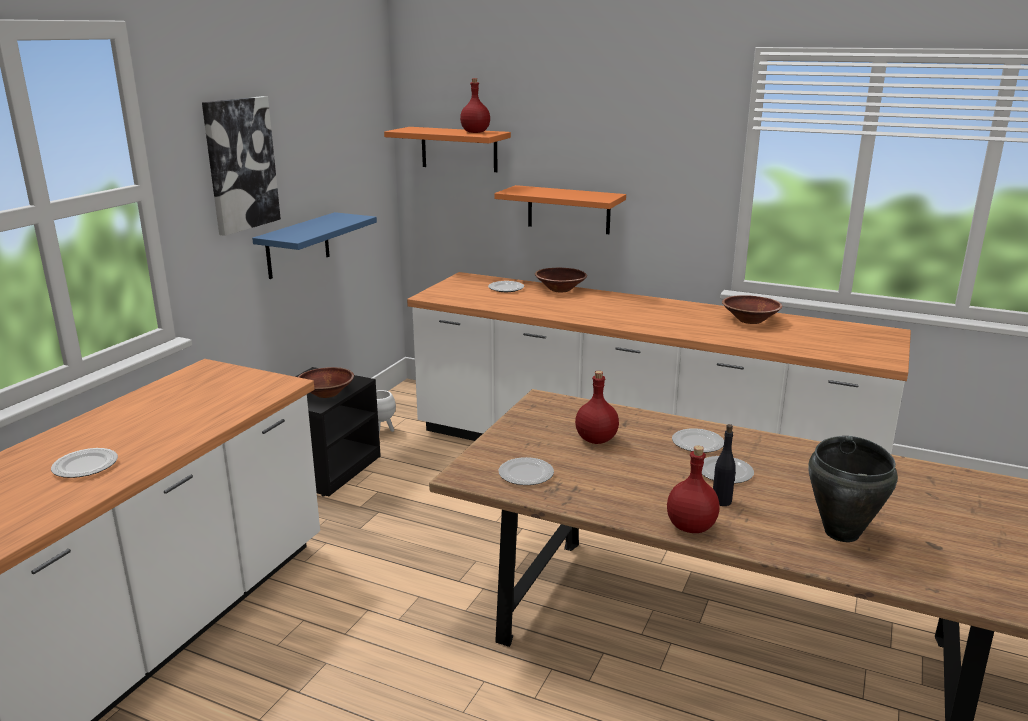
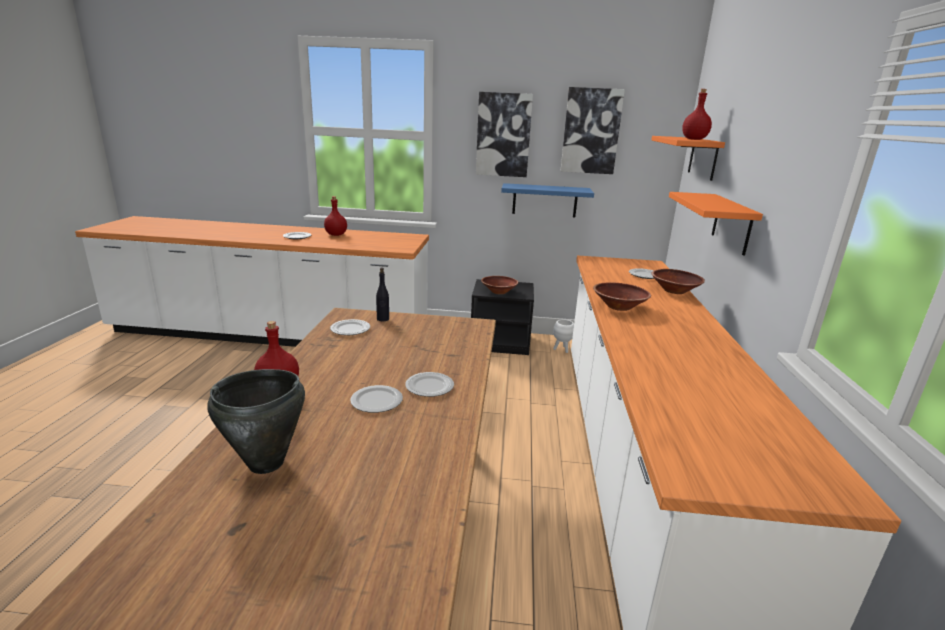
camera: 70 degrees right, 0 degrees up
(323, 137) = (591, 131): none -> picture
(595, 440) = (415, 346): red bottle -> red bottle (336, 235)
(722, 501) = (322, 400): black bottle -> black bottle (383, 319)
(750, 320) = (721, 376): brown bowl -> brown bowl (618, 307)

